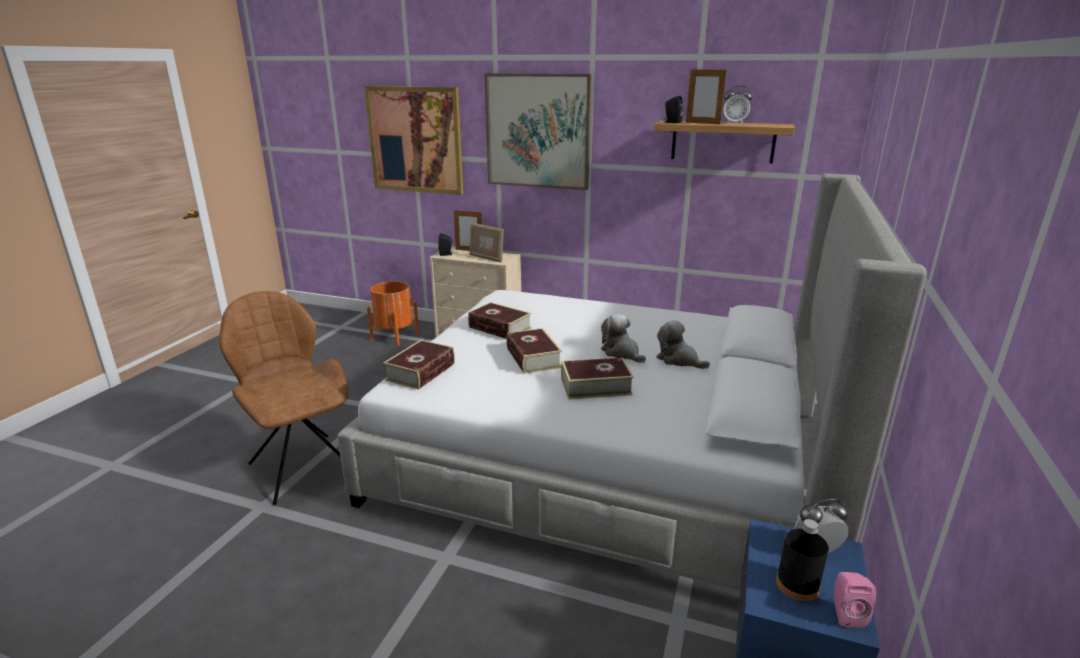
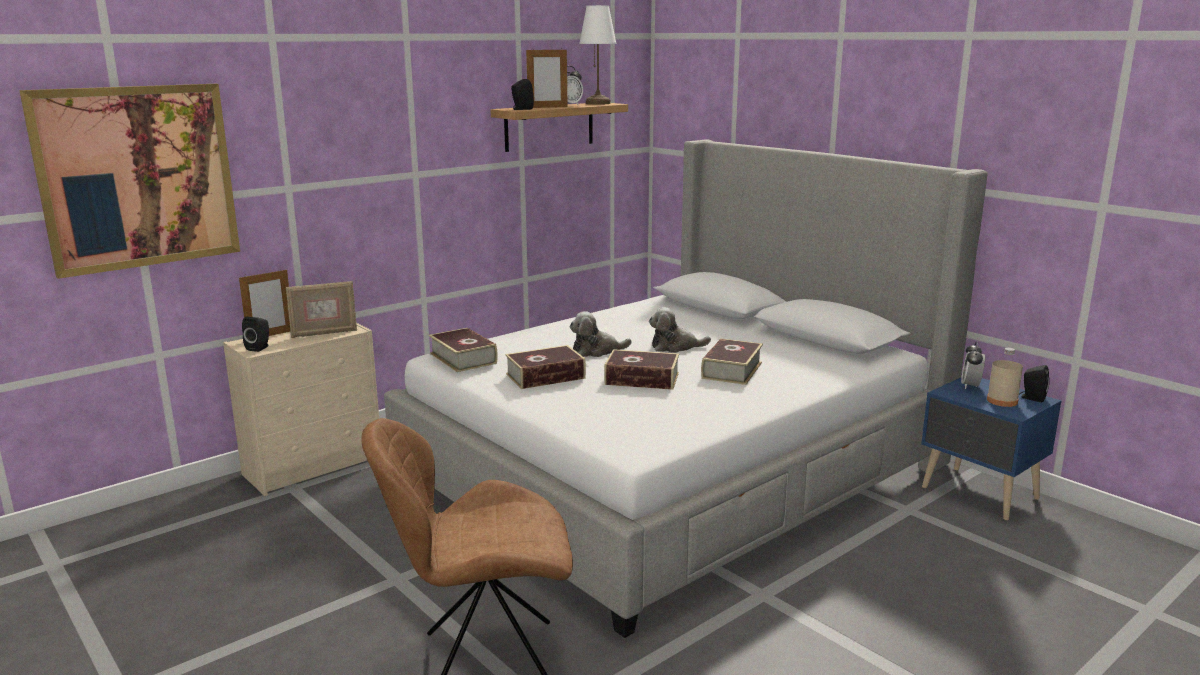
camera: 60 degrees left, 5 degrees down
(395, 336) = (187, 523): orange planter -> none
(421, 372) = (612, 430): book -> book (463, 358)
(537, 131) = (347, 138): picture -> none
(679, 360) = (713, 334): plush toy -> plush toy (596, 351)
(772, 124) = (598, 103): none -> white table lamp
(797, 585) = (1002, 401): black bottle -> beige bottle
(845, 614) = (1032, 398): pink speaker -> black speaker

